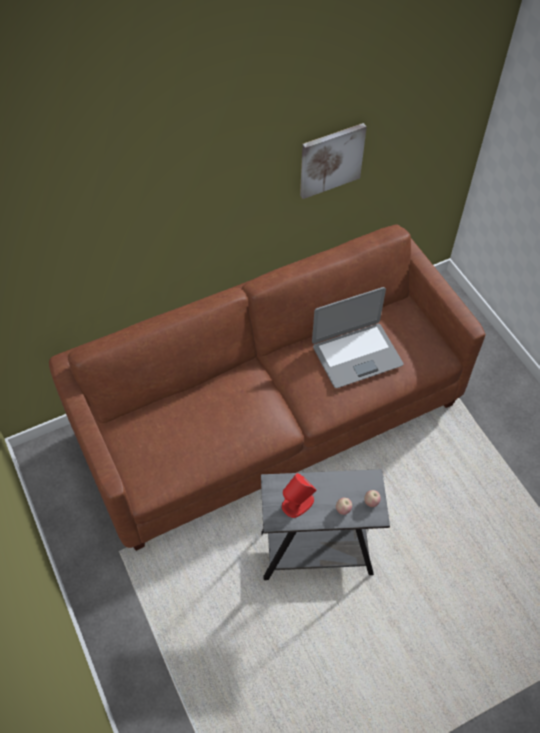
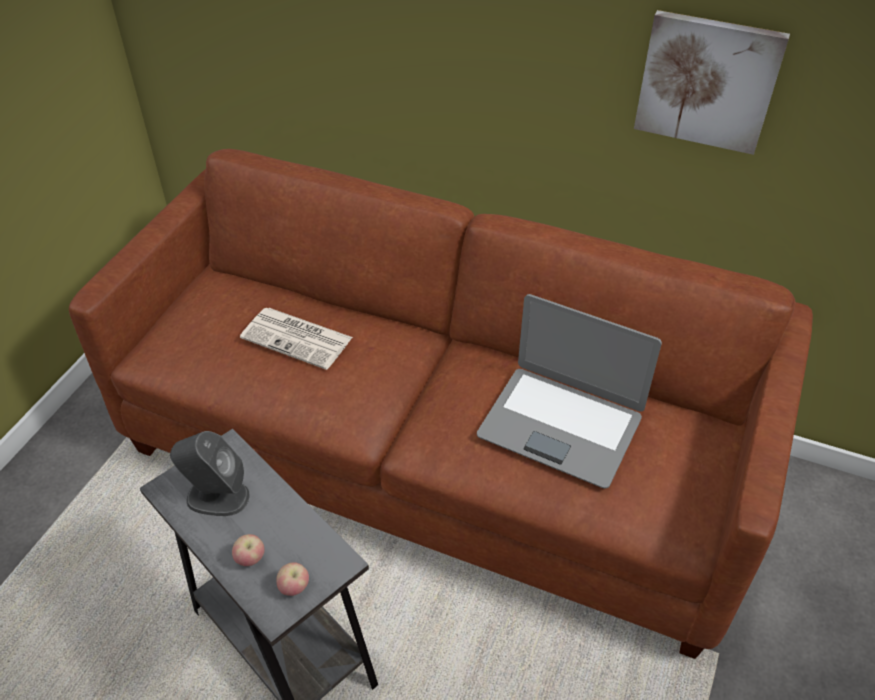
camera: 50 degrees right, 10 degrees down
(206, 415) = (298, 338): none -> newspaper
(297, 503) = (217, 497): red speaker -> grey speaker

